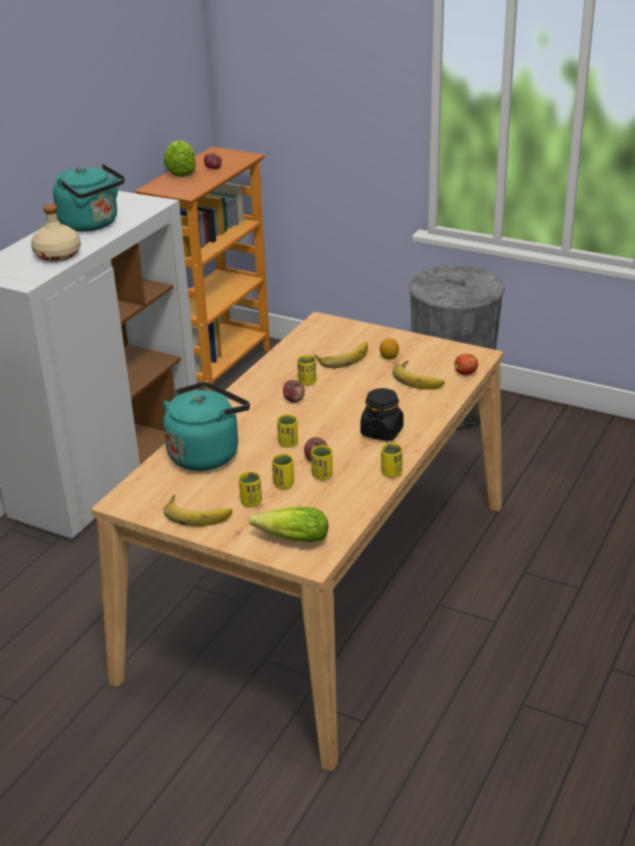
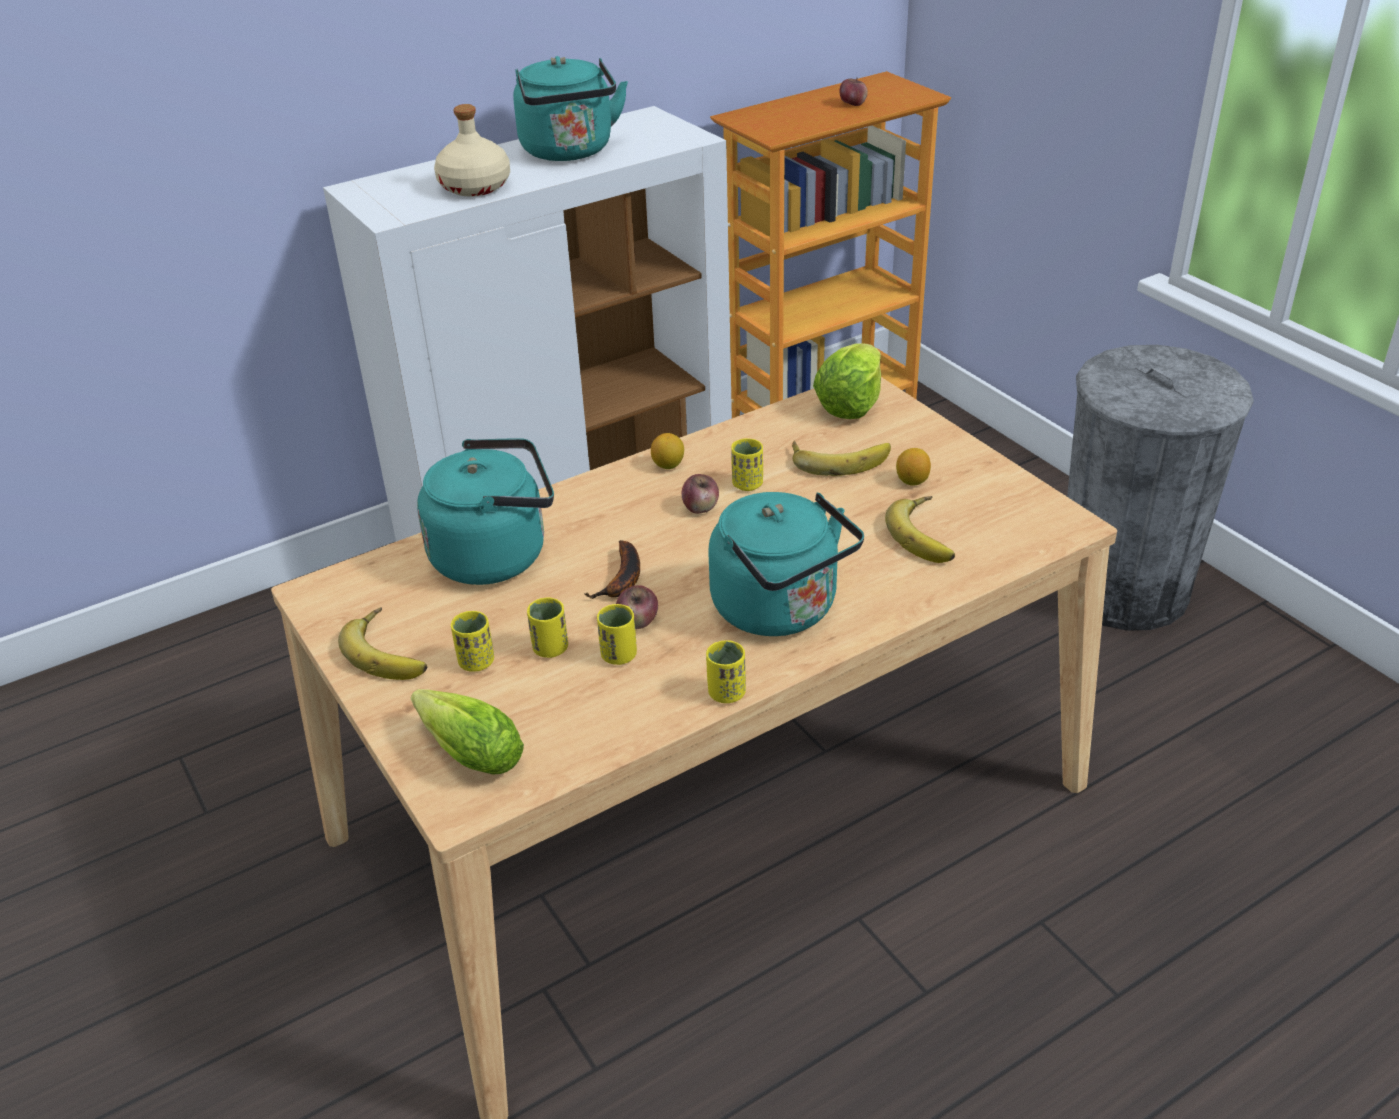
camera: 30 degrees right, 5 degrees up
(181, 172) = (802, 101): lettuce -> lettuce (851, 405)
(255, 385) = (668, 465): none -> lemon
(288, 443) = (622, 580): yellow cup -> banana
(382, 431) = (781, 611): black jar -> turquoise kettle
(466, 373) = (1015, 550): apple -> none

